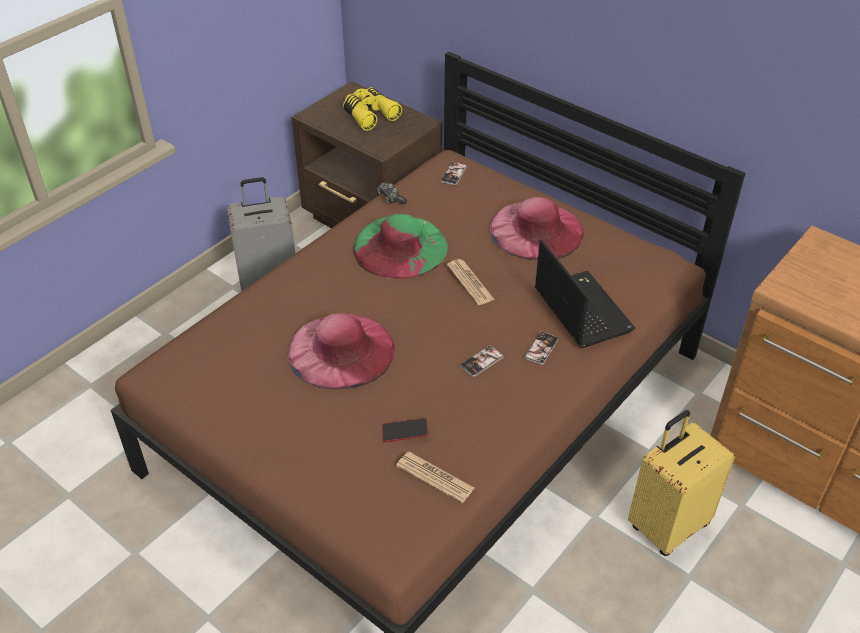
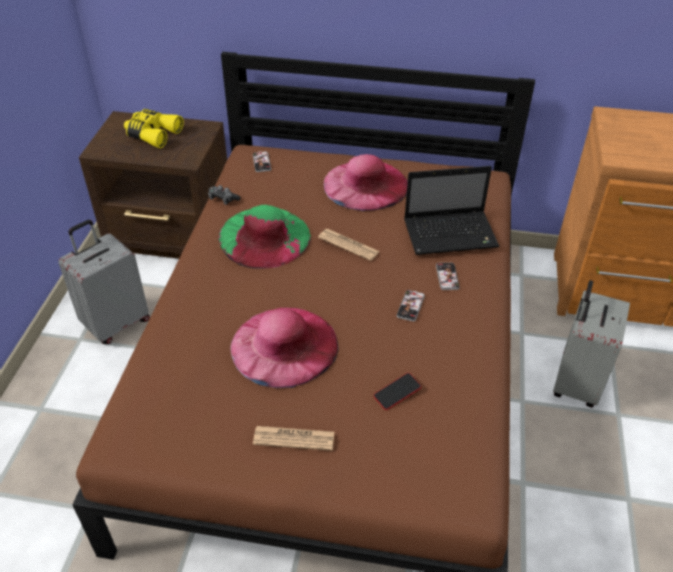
camera: 30 degrees left, 0 degrees up
(435, 477) = (453, 420): newspaper -> newspaper (294, 438)
(580, 309) = (452, 234): laptop -> laptop turned 135 degrees clockwise
(667, 525) = (575, 383): yellow suitcase -> grey suitcase

